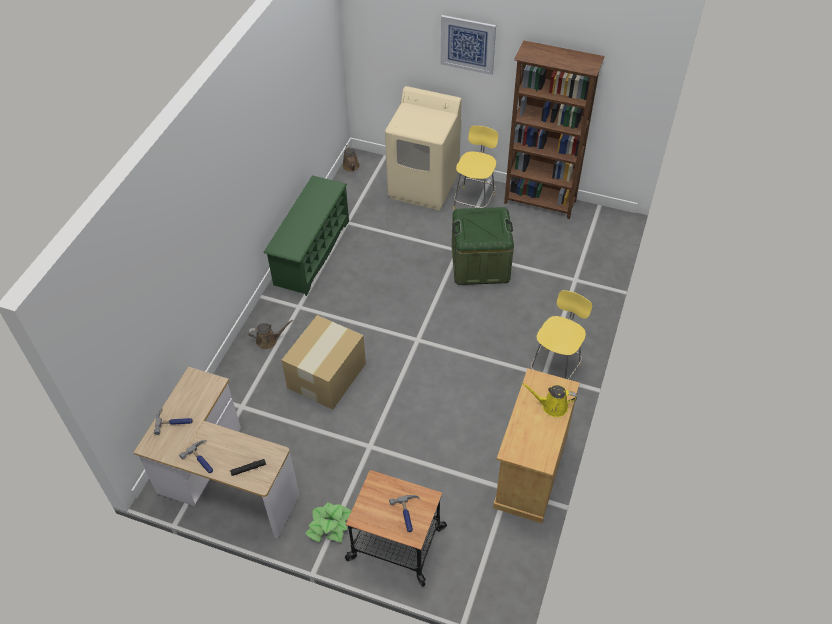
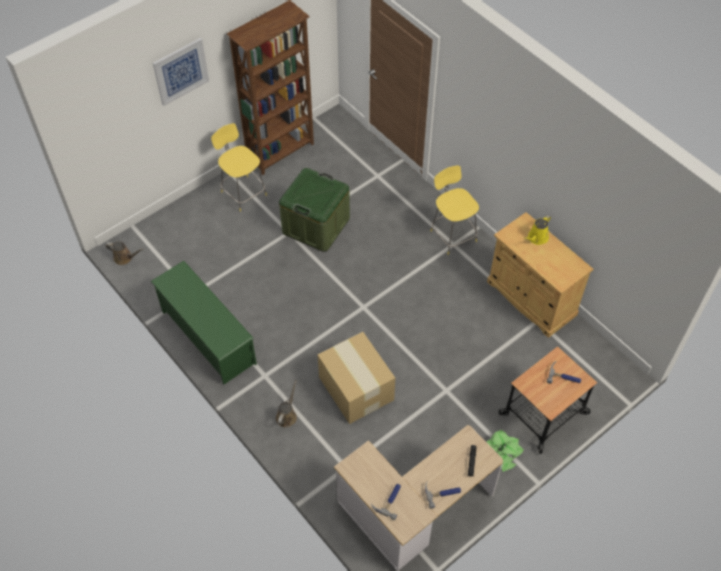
camera: 60 degrees left, 5 degrees up
(424, 186) = (196, 217): beige washing machine -> none

